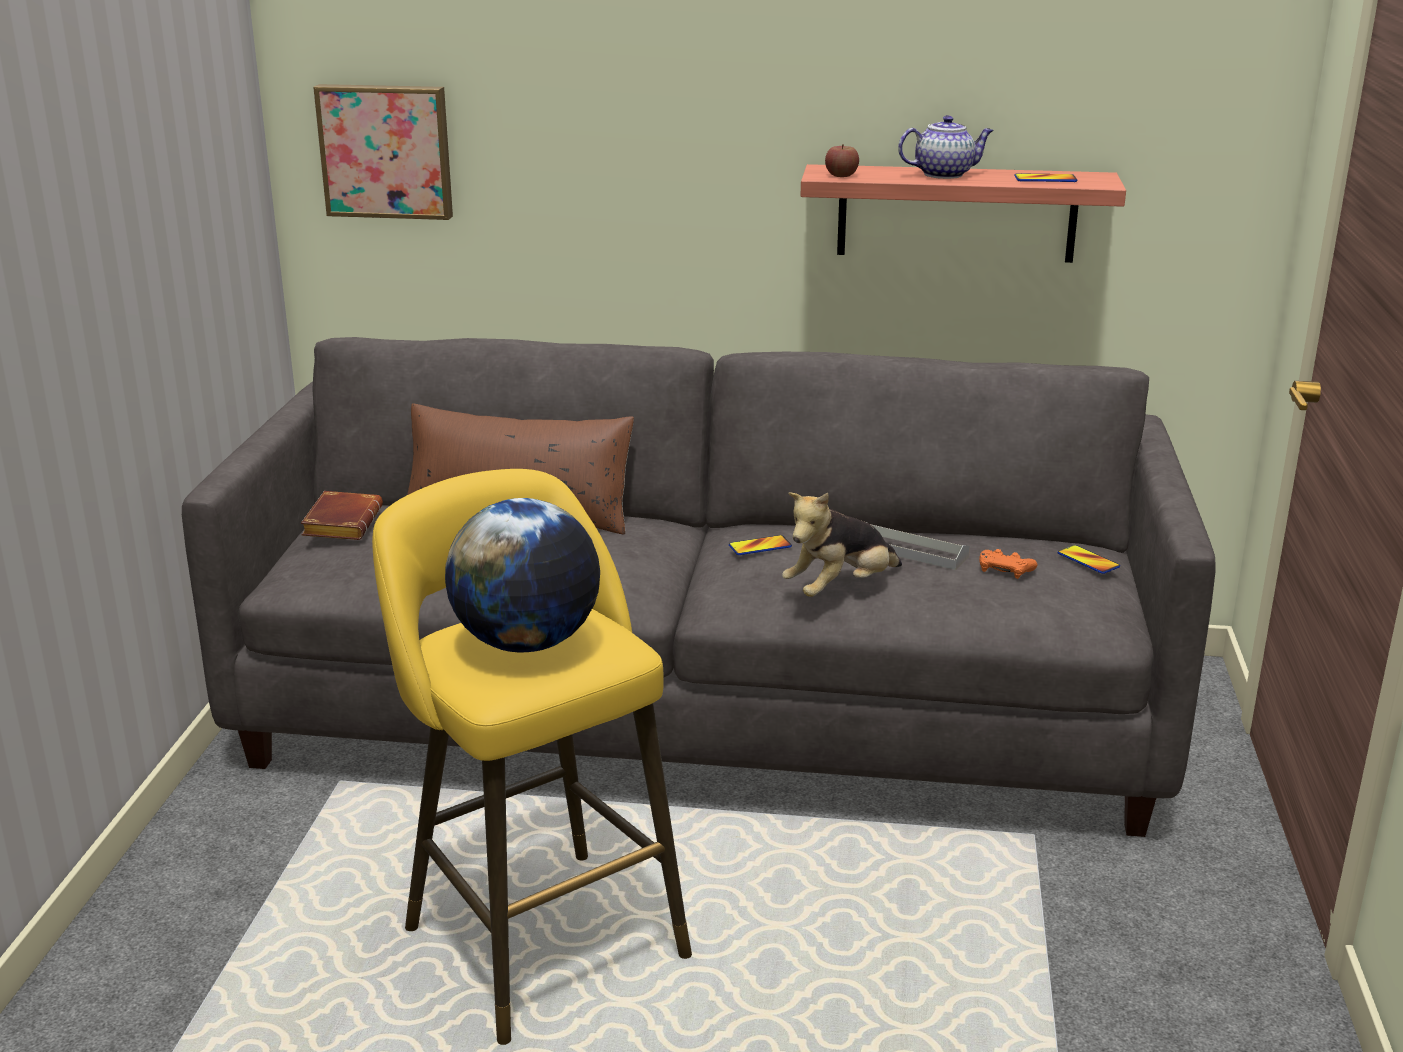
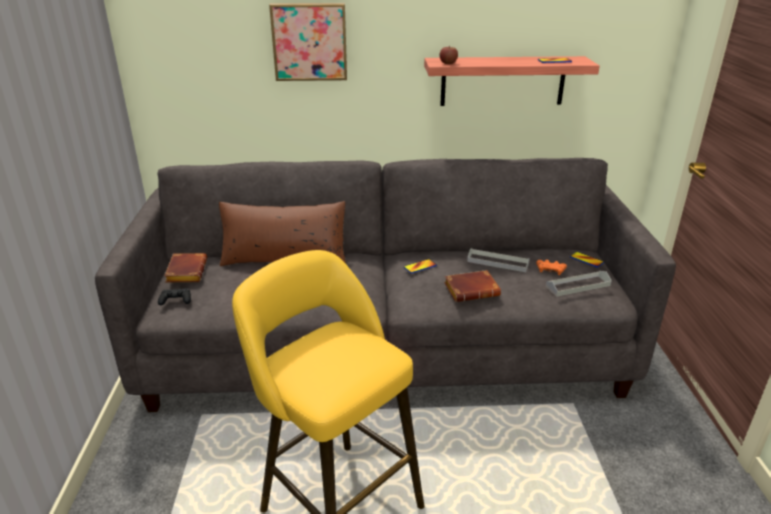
camera: 10 degrees left, 5 degrees up
(314, 565) = (176, 300): none -> black game controller
(386, 151) = (188, 58): picture -> picture (309, 41)
(527, 643) = (333, 359): globe -> none
(840, 589) = (472, 290): plush toy -> brown book
(944, 174) = (501, 60): teapot -> none
(1045, 599) = (578, 286): none -> grey tray

